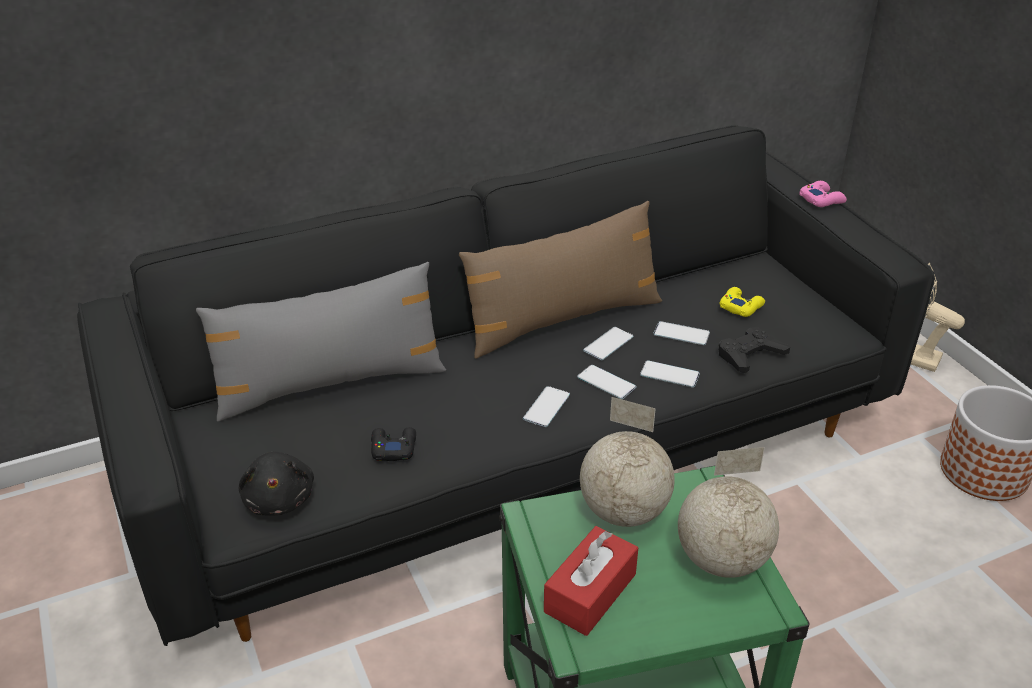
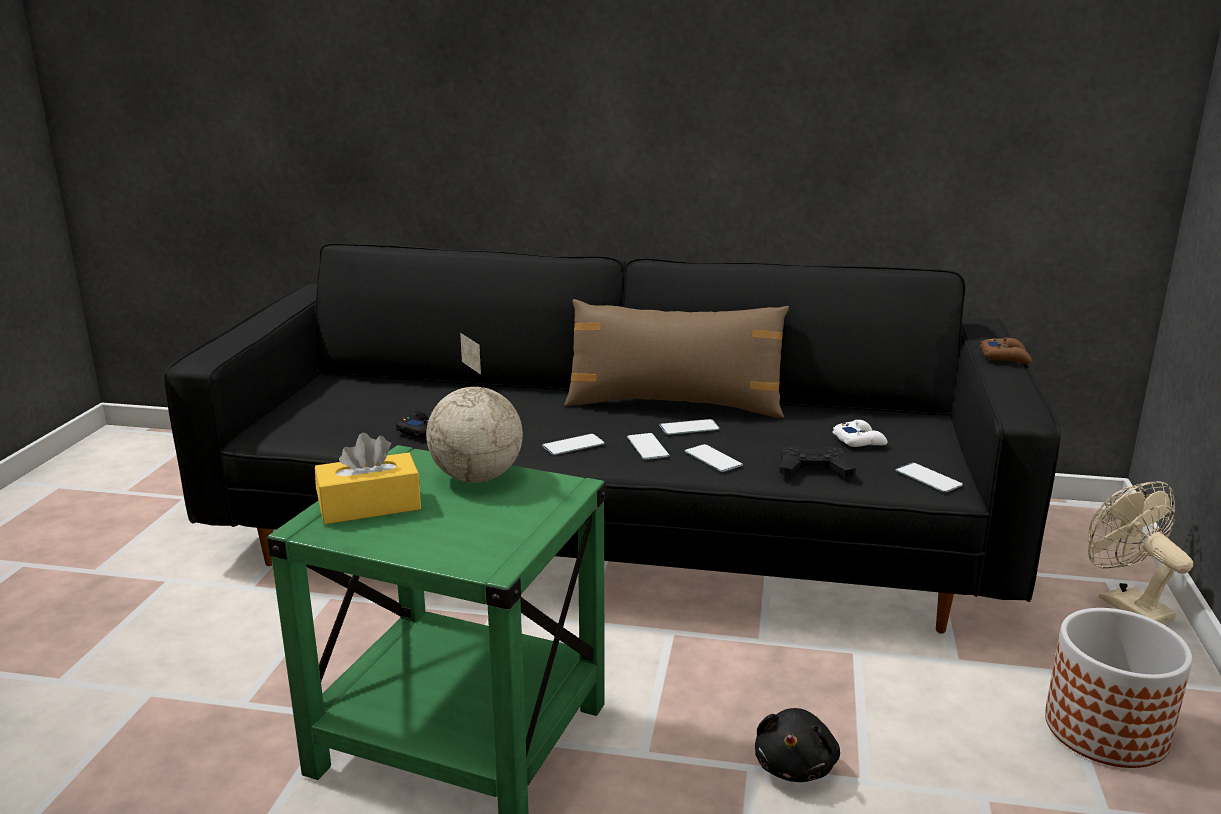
camera: 35 degrees right, 15 degrees down
(279, 498) = (309, 431): black plush toy -> black plush toy (796, 765)
(331, 383) = (439, 390): grey pillow -> none
(590, 593) = (369, 506): red tissue box -> yellow tissue box
(681, 334) = (768, 440): phone -> phone (928, 478)
(720, 559) = (502, 527): globe -> none
(740, 306) = (859, 440): yellow game controller -> white game controller
(821, 199) = (1005, 357): pink game controller -> brown game controller

